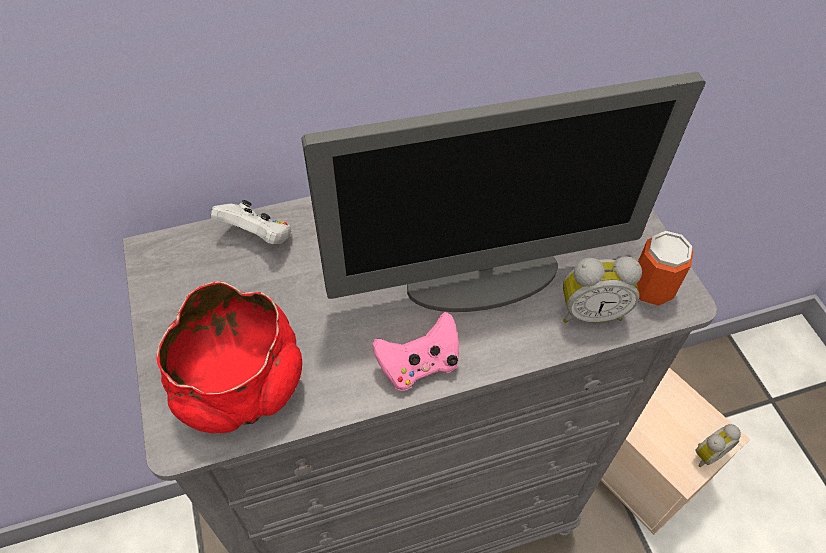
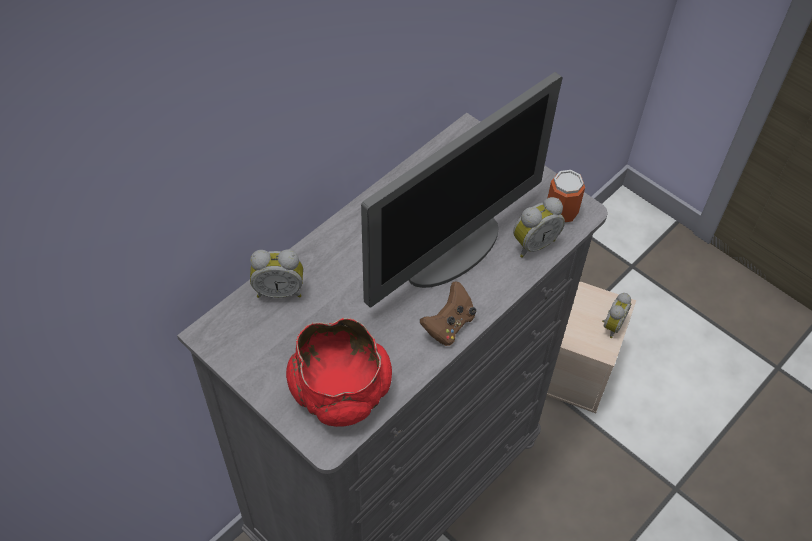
camera: 30 degrees left, 0 degrees up
(258, 237) = (279, 290): white game controller -> alarm clock
(419, 365) = (448, 325): pink game controller -> brown game controller

